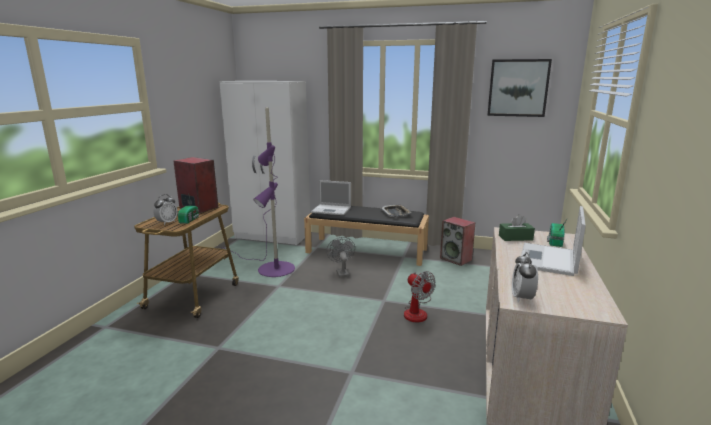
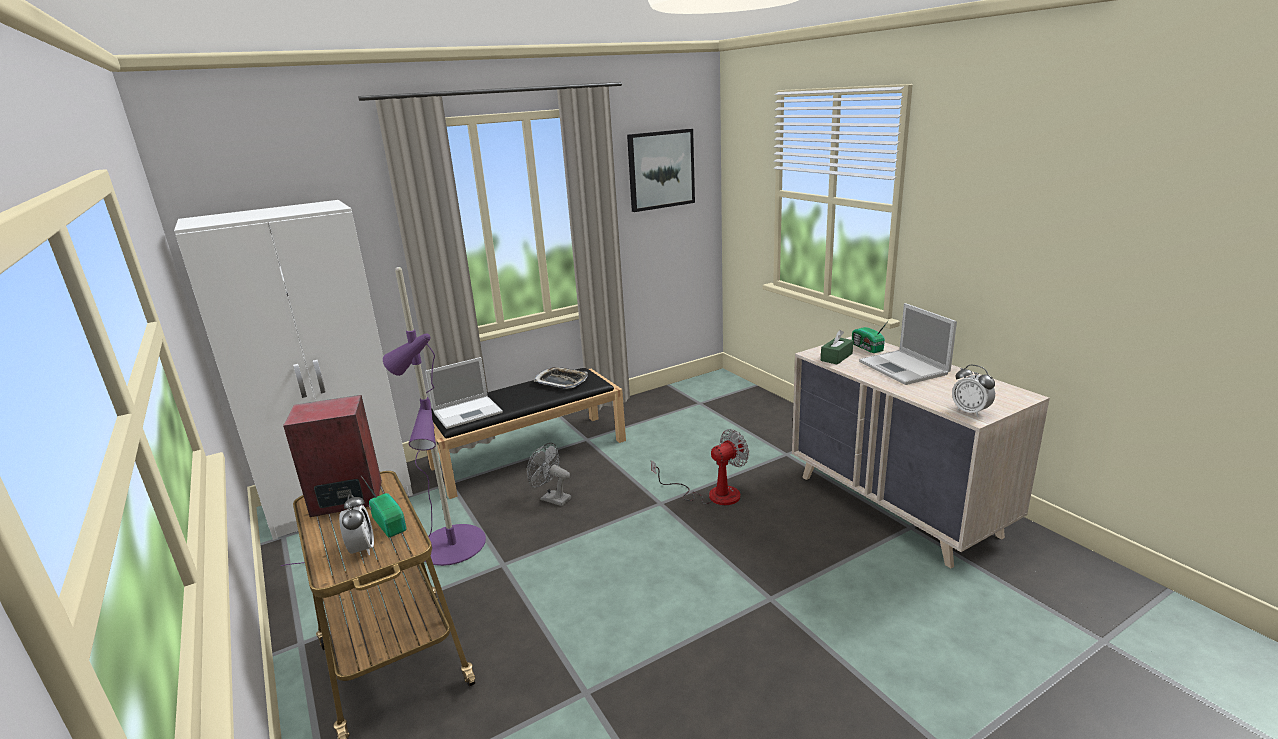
camera: 45 degrees left, 5 degrees up
(417, 311) = (712, 494): fan -> fan turned 45 degrees counterclockwise
(456, 259) = (646, 414): speaker -> none

